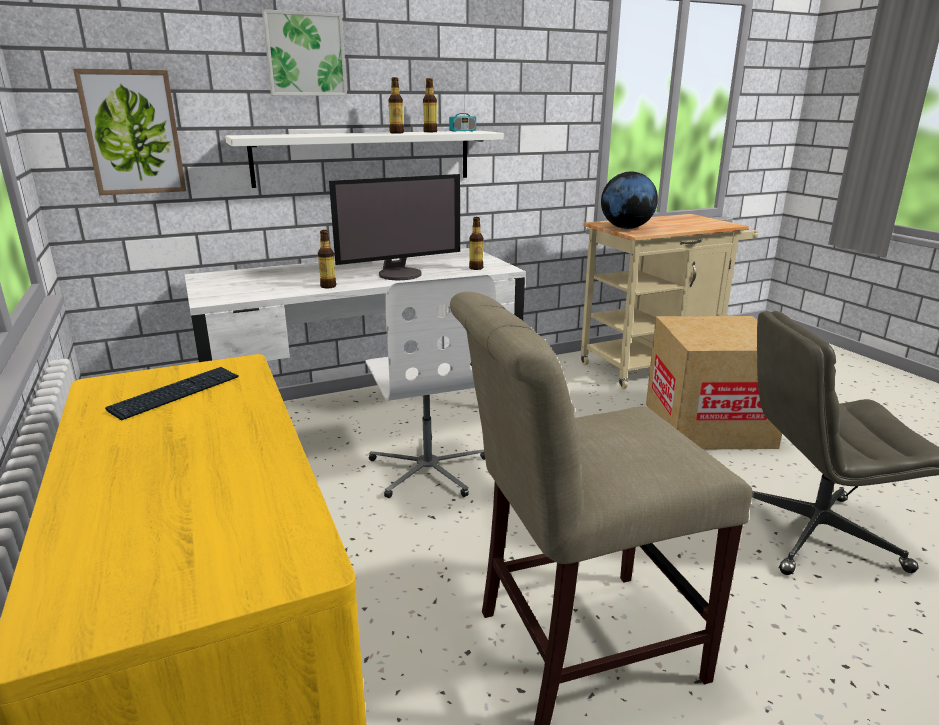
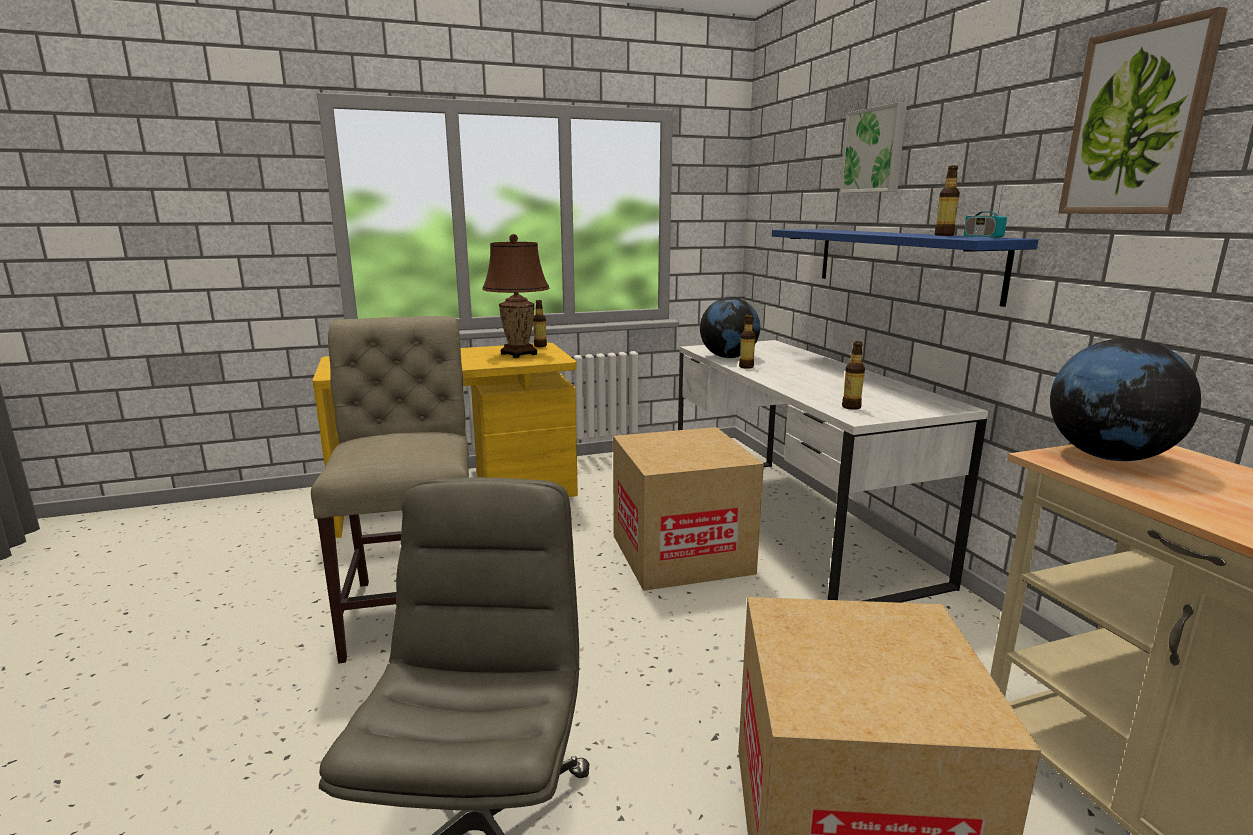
camera: 95 degrees right, 5 degrees down
(133, 133) = (778, 224): picture -> picture (1137, 122)
(176, 394) = (518, 354): keyboard -> brown table lamp
(276, 290) = (728, 357): none -> globe
(364, 157) = (902, 261): white shelf -> blue shelf
(396, 133) = (899, 234): bottle -> bottle (540, 346)
(400, 274) = (802, 383): monitor -> none
(429, 468) = (681, 554): white office chair -> cardboard box

